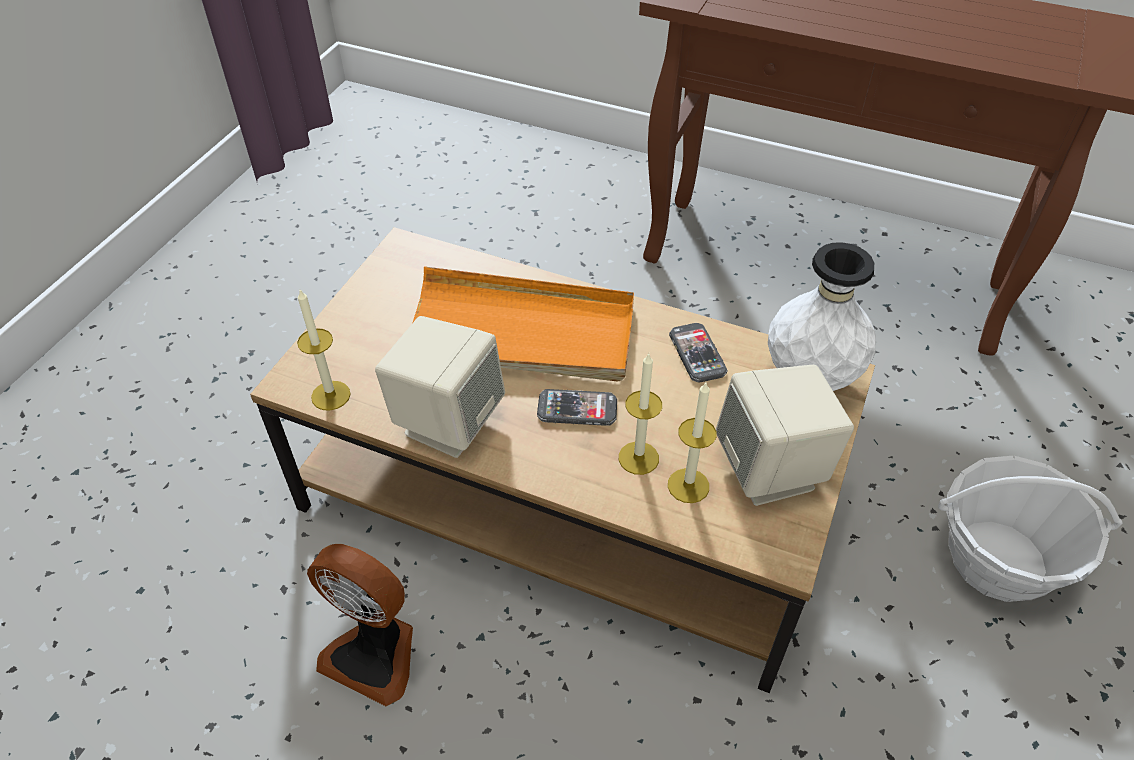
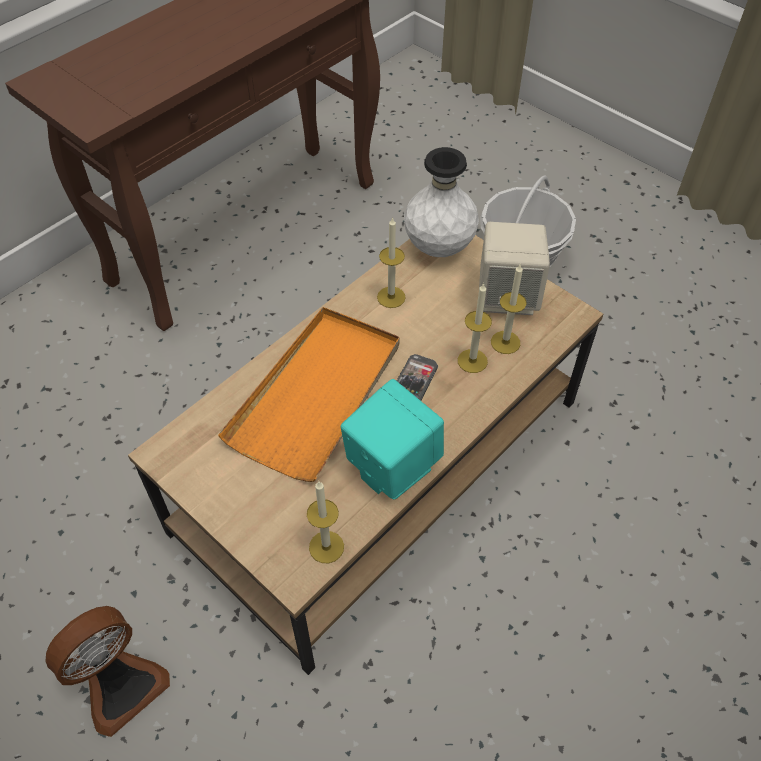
camera: 70 degrees left, 5 degrees up
(375, 653) = (473, 637): fan -> fan (121, 685)
(448, 421) = (391, 467): beige speaker -> turquoise speaker
(697, 354) = (391, 297): phone -> candle

